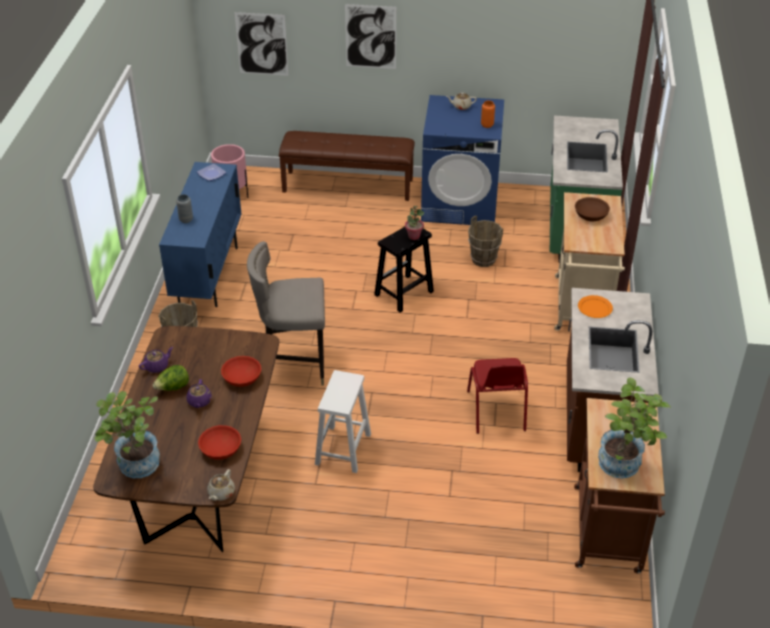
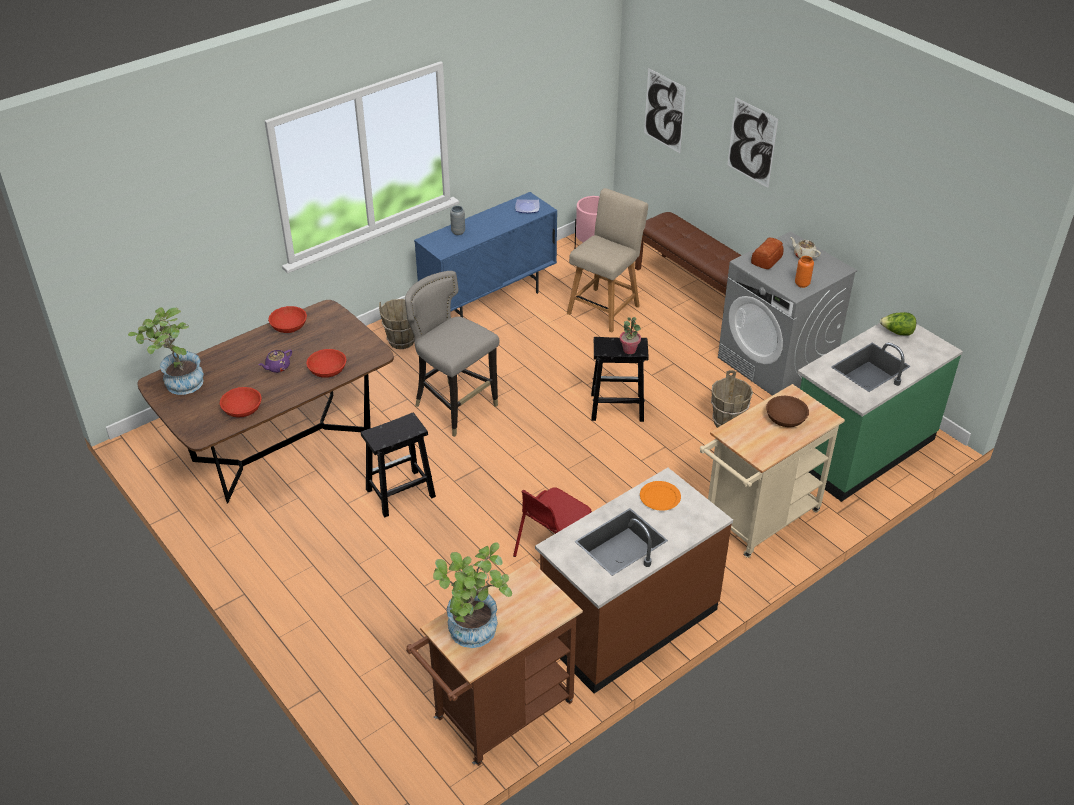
camera: 45 degrees right, 0 degrees up
(157, 366) = (289, 325): purple teapot -> red bowl
(173, 388) = (276, 347): lettuce -> lettuce (897, 333)
(221, 493) = (198, 438): beige teapot -> none
(300, 231) = (605, 308): none -> beige chair
(343, 450) = (399, 494): white stool -> black stool
(444, 120) = (767, 259): none -> bread
(460, 204) = (776, 363): blue washing machine -> grey washing machine

